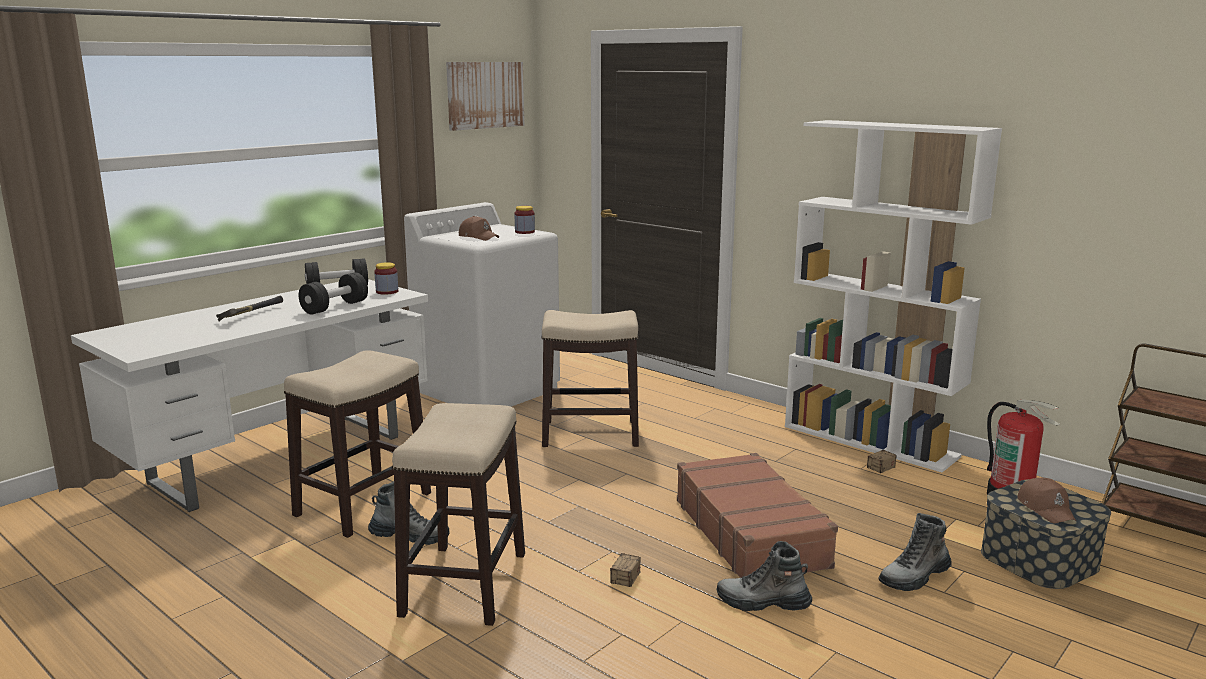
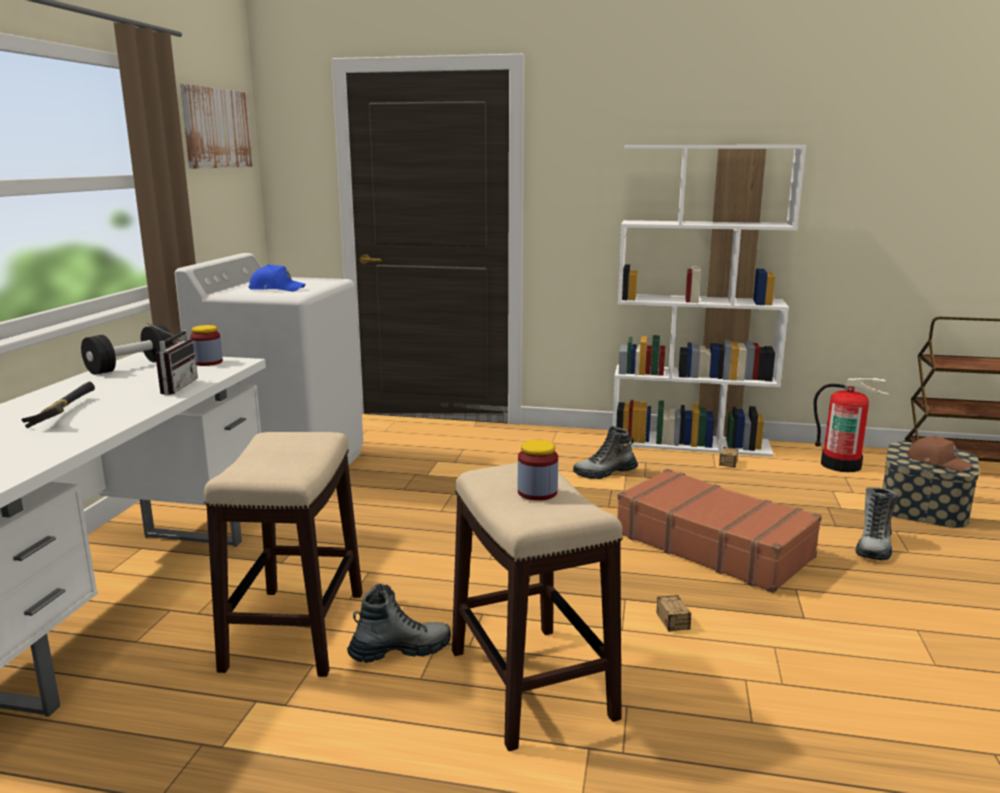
camera: 30 degrees left, 0 degrees up
(335, 307) = (173, 387): black dumbbell -> radio
(478, 237) = (276, 289): brown cap -> blue cap
(524, 232) = (317, 280): jar -> jar (537, 492)
(591, 433) = (452, 489): stool -> none
(763, 603) = (809, 606): boot -> boot (605, 473)

